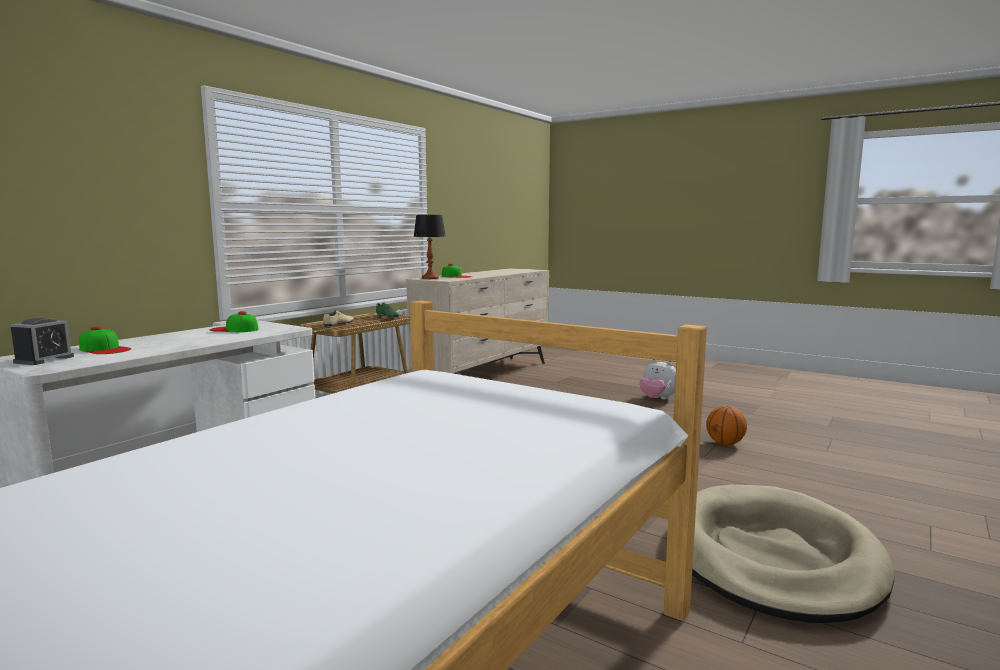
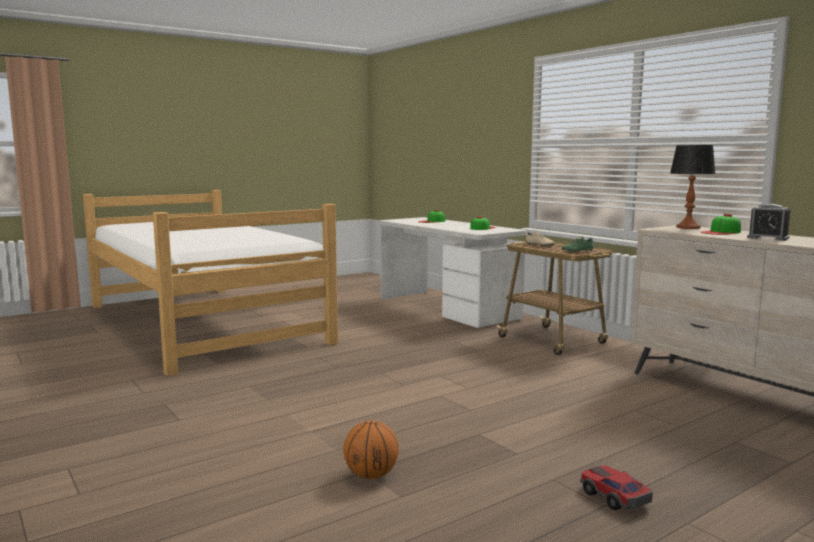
camera: 110 degrees right, 0 degrees up
(44, 359) = (413, 219): alarm clock -> alarm clock (768, 238)
(657, 399) = (614, 497): plush toy -> toy car
(772, 557) = (164, 410): beige dog bed -> none

